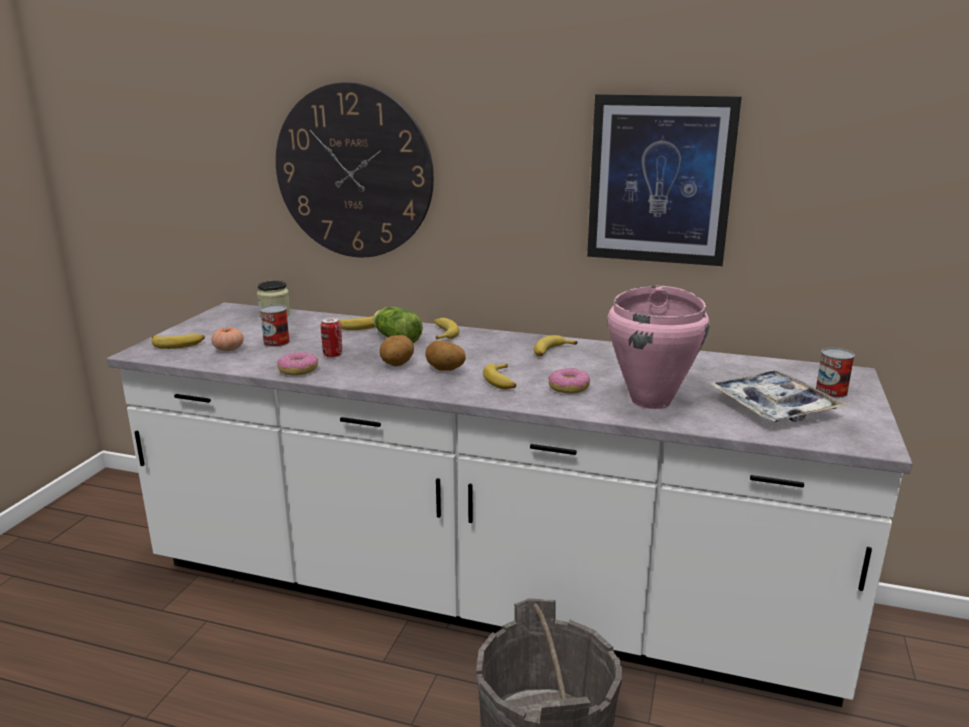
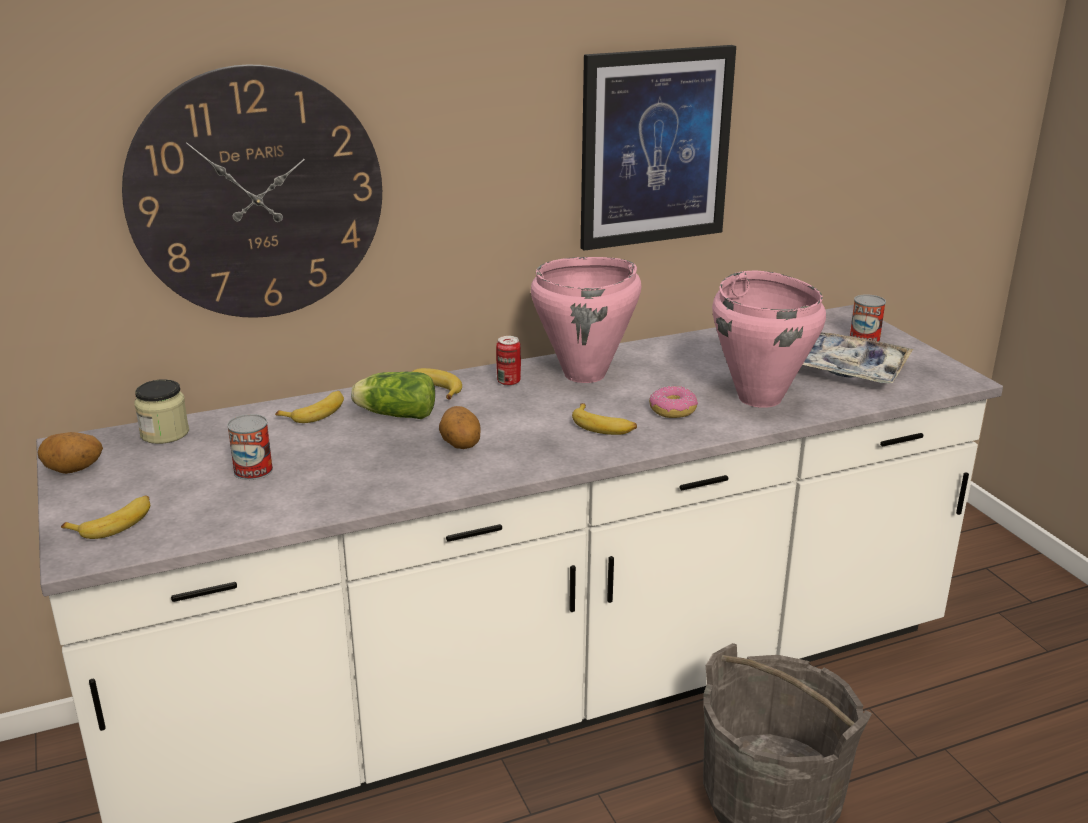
camera: 40 degrees left, 5 degrees up
(228, 349) = (207, 503): tomato -> none
(298, 370) = (361, 495): donut -> none
(332, 355) = (362, 461): can -> can (508, 382)
(445, 370) = (523, 434): potato -> potato (73, 470)
(551, 352) = (585, 375): banana -> pink cooking pot

